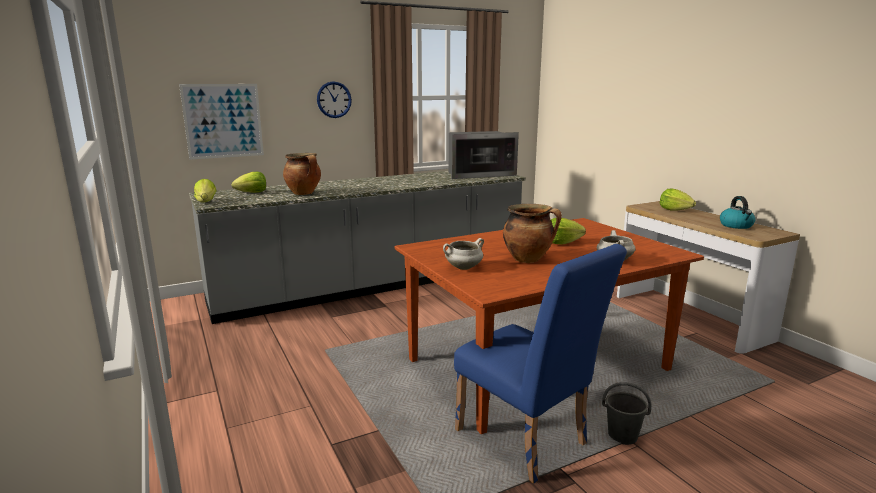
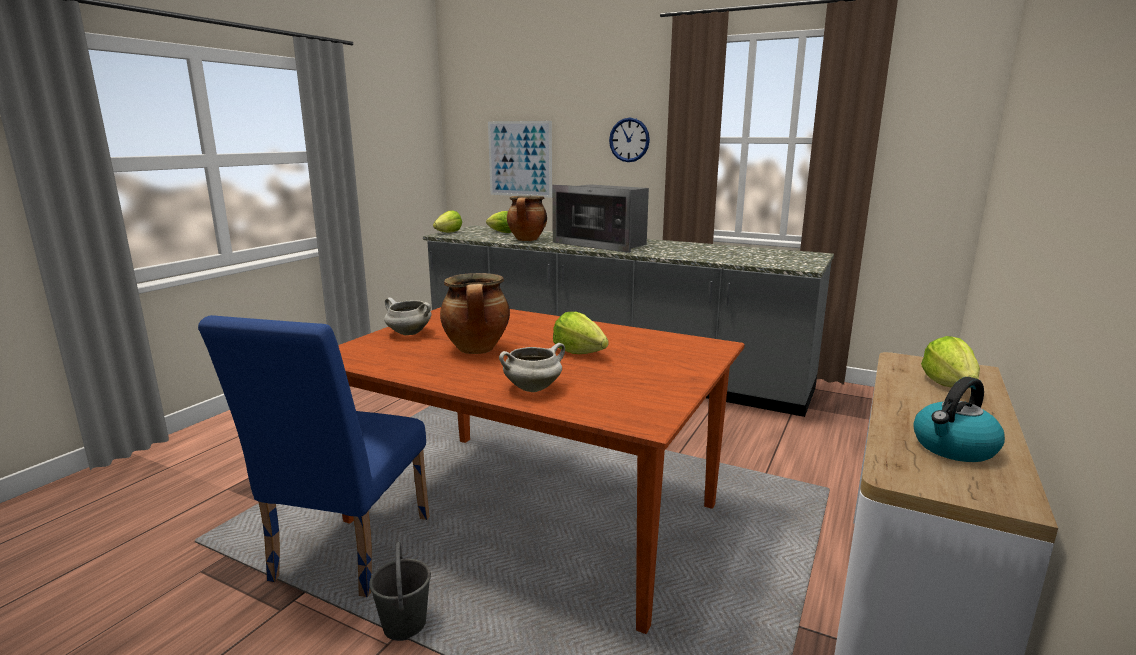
camera: 55 degrees right, 0 degrees up
(478, 174) = (774, 257): microwave -> microwave (603, 244)

